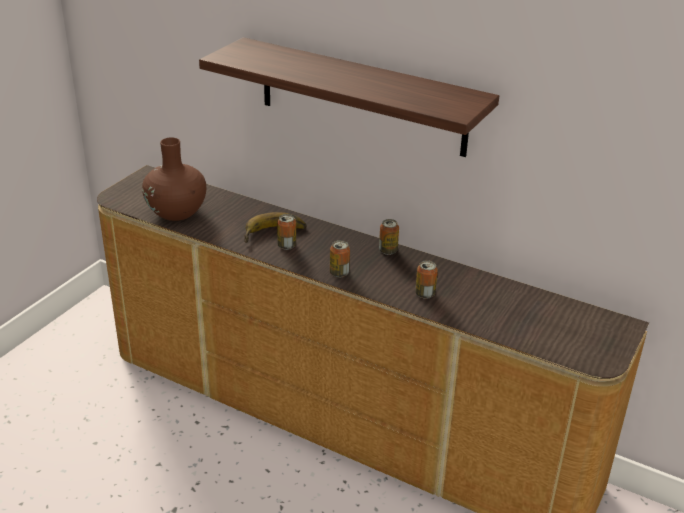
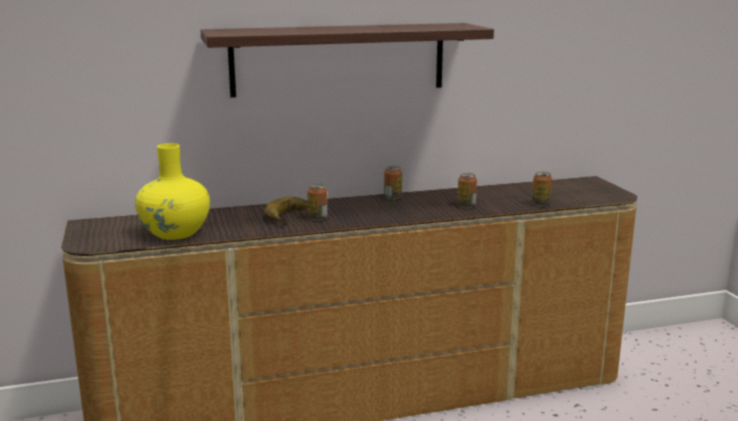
camera: 45 degrees left, 15 degrees down
(176, 212) = (175, 233): brown vase -> yellow vase
(339, 273) = (390, 216): can -> can (541, 204)

